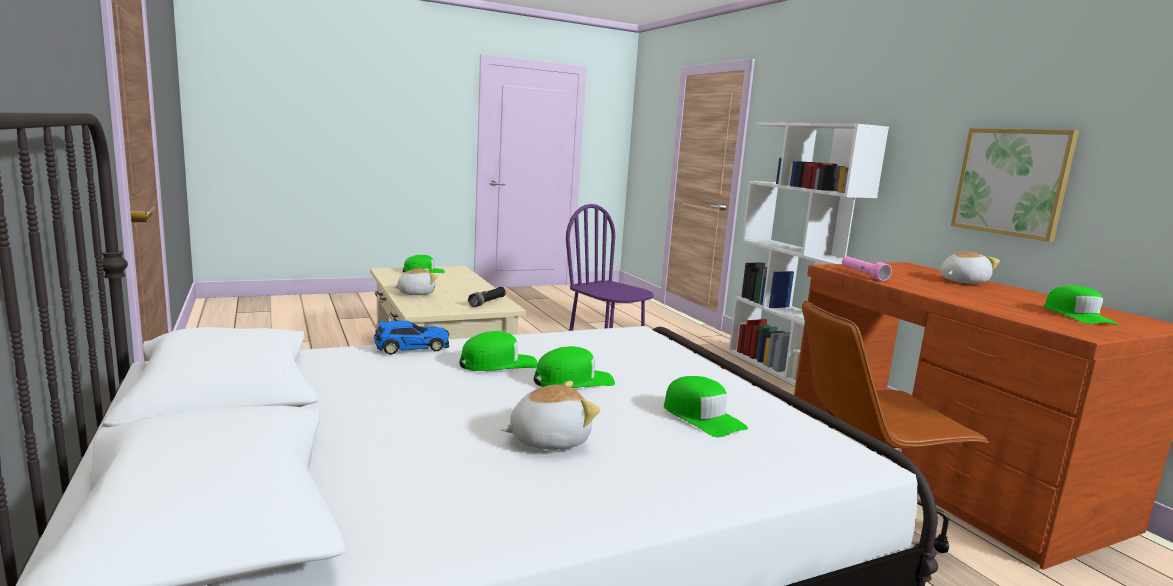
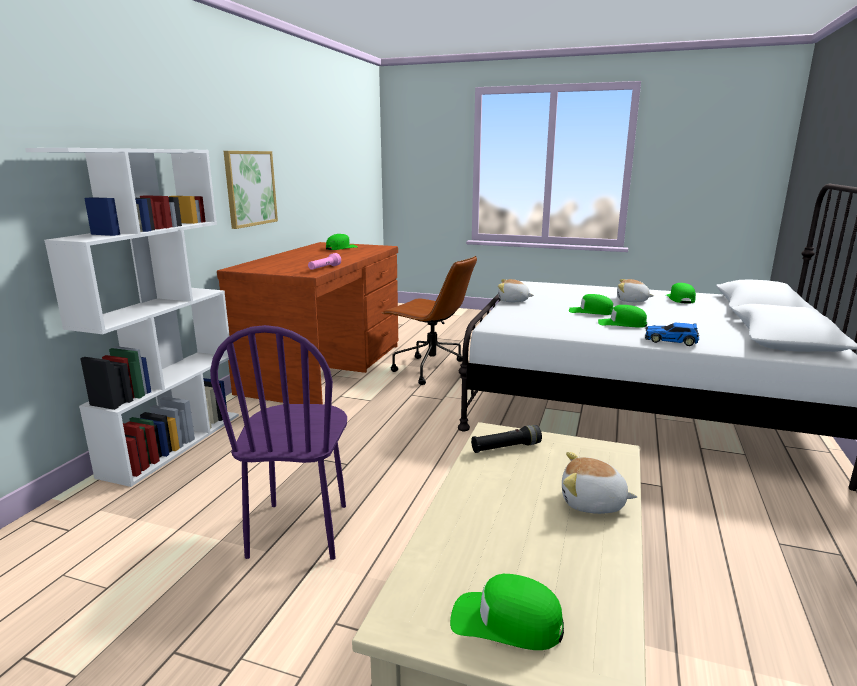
camera: 135 degrees left, 5 degrees up
(702, 417) = (557, 295): green cap -> green cap (680, 299)
(961, 281) = (285, 259): plush toy -> plush toy (513, 301)

